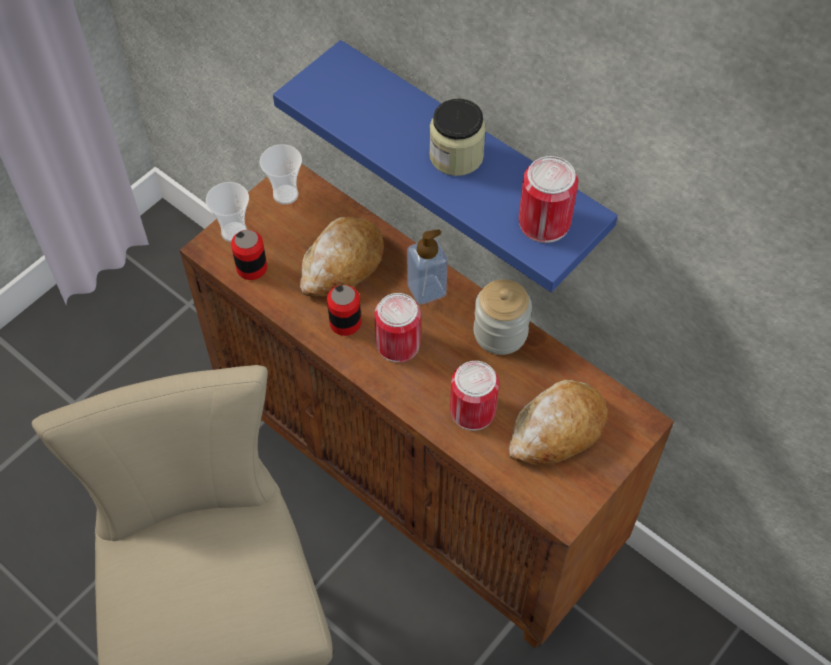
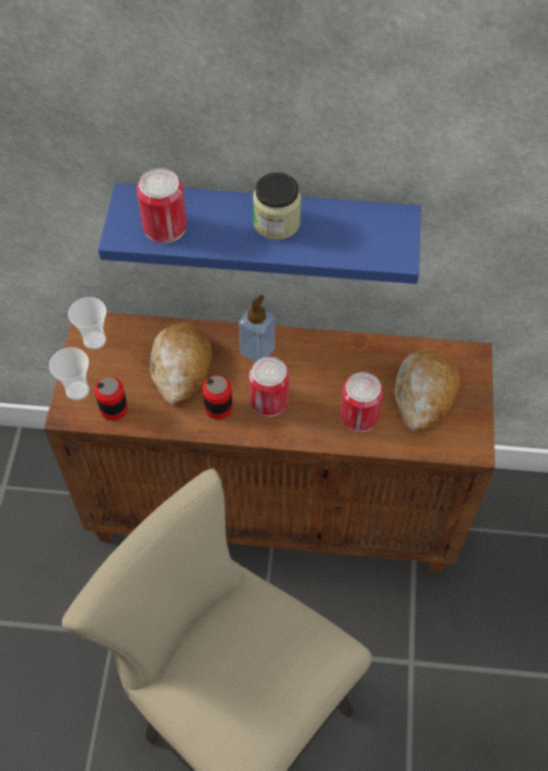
camera: 35 degrees left, 0 degrees up
(500, 333) = (333, 351): jar -> none
(544, 222) = (378, 236): can -> can (165, 227)

